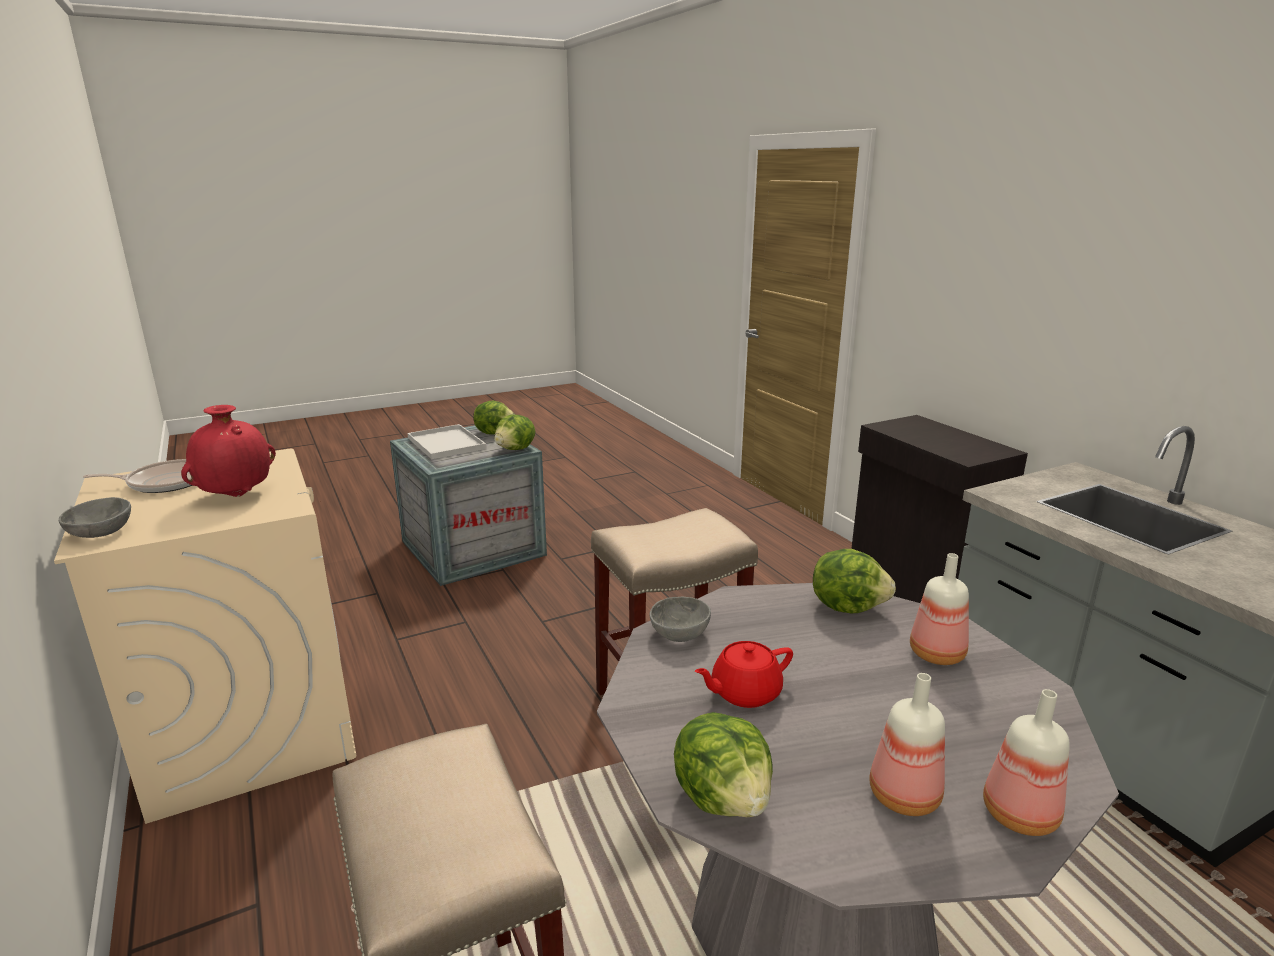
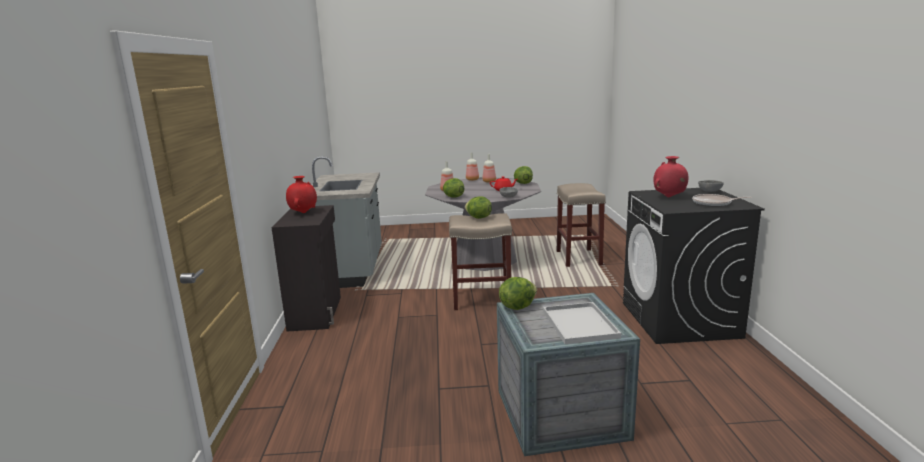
camera: 155 degrees left, 5 degrees down
(250, 728) = (680, 320): beige washing machine -> black washing machine
(495, 432) = (528, 332): lettuce -> lettuce (478, 218)
(957, 442) = (303, 213): none -> red vase

